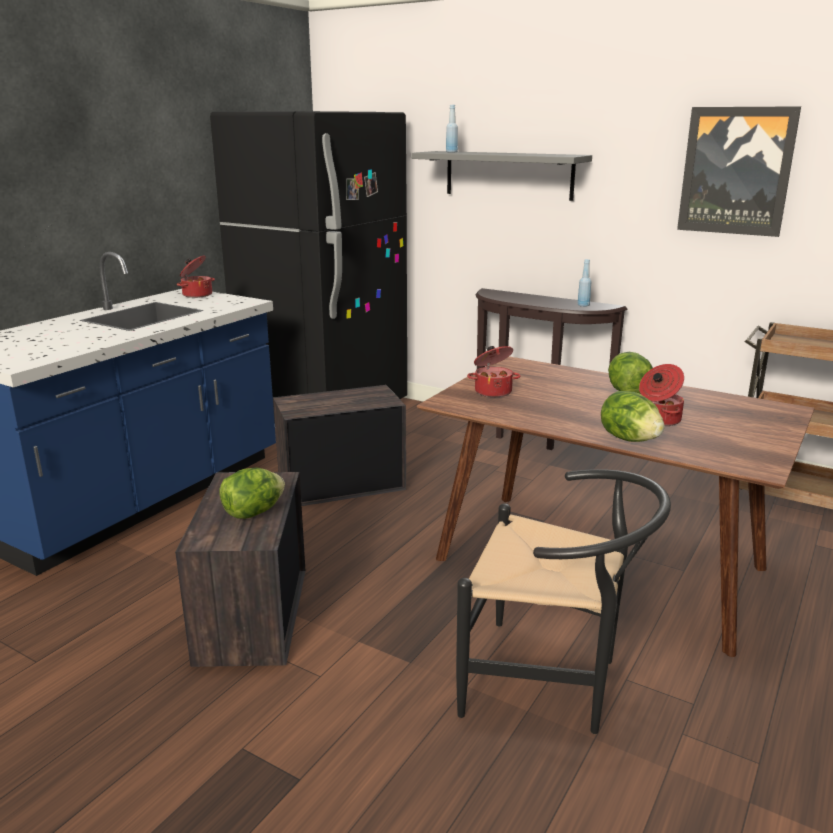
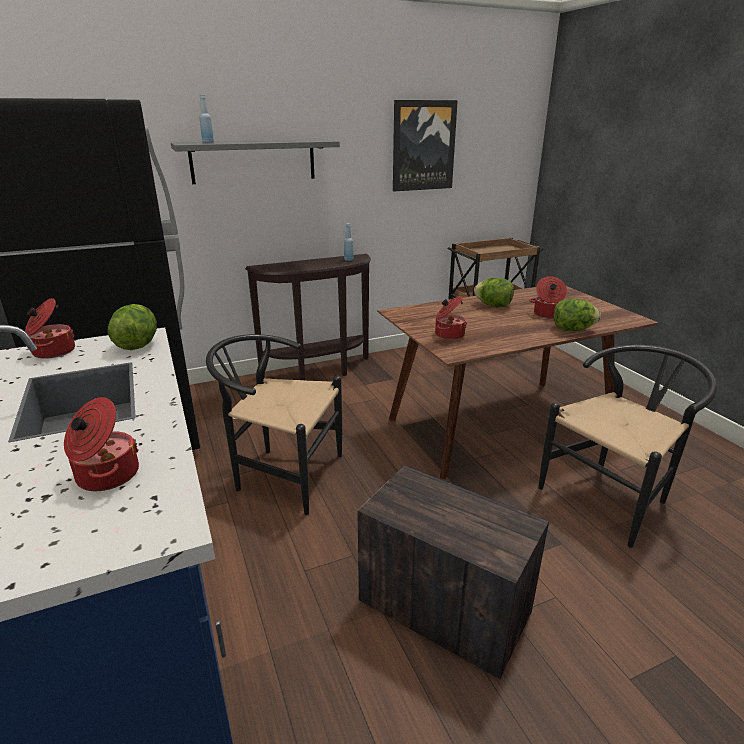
camera: 55 degrees left, 5 degrees up
(59, 342) = (106, 475): none -> cooking pot
(253, 513) = (468, 513): lettuce -> lettuce (137, 345)
(343, 484) = (281, 474): crate -> black chair

